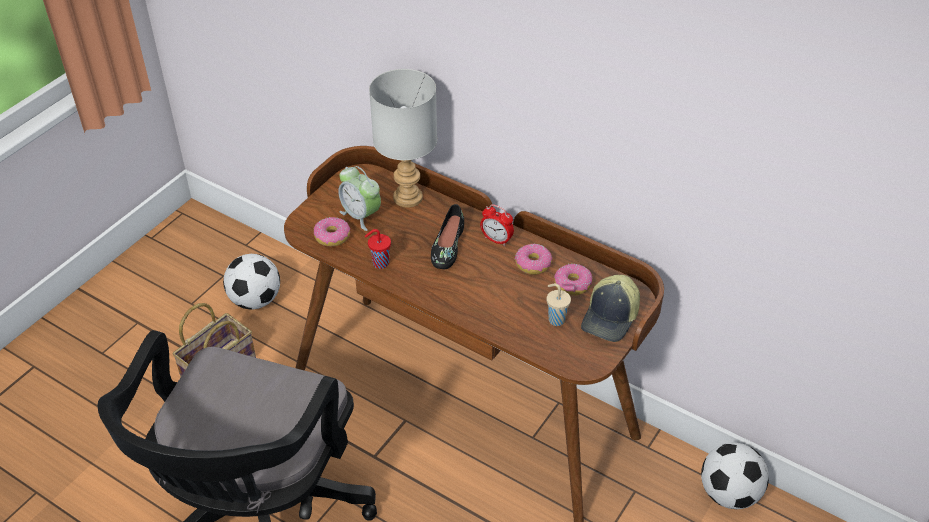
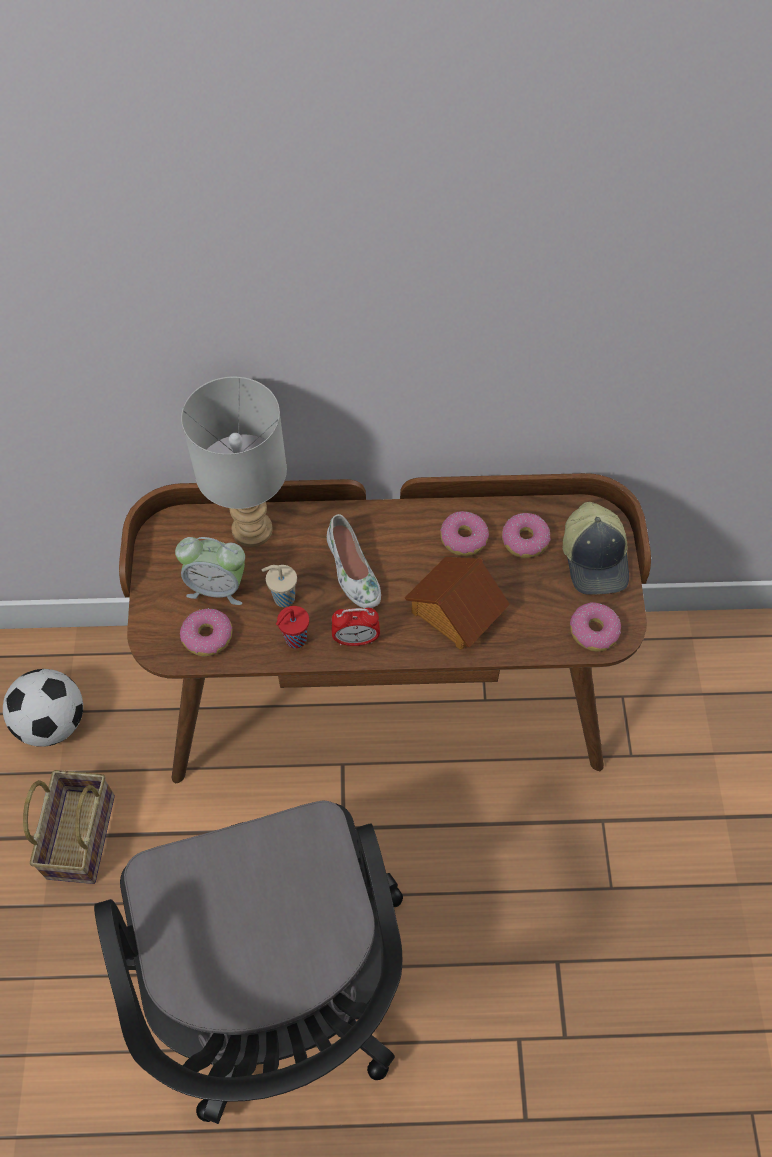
camera: 35 degrees left, 15 degrees up
(447, 246) = (352, 571): black shoe -> white shoe
(489, 298) = (454, 612): none -> toy house
(496, 240) = (399, 530): alarm clock -> alarm clock (356, 640)
(555, 319) = (543, 596): beige cup -> beige cup (282, 598)
(571, 355) = (593, 631): none -> donut
(729, 493) = (705, 643): football -> none

